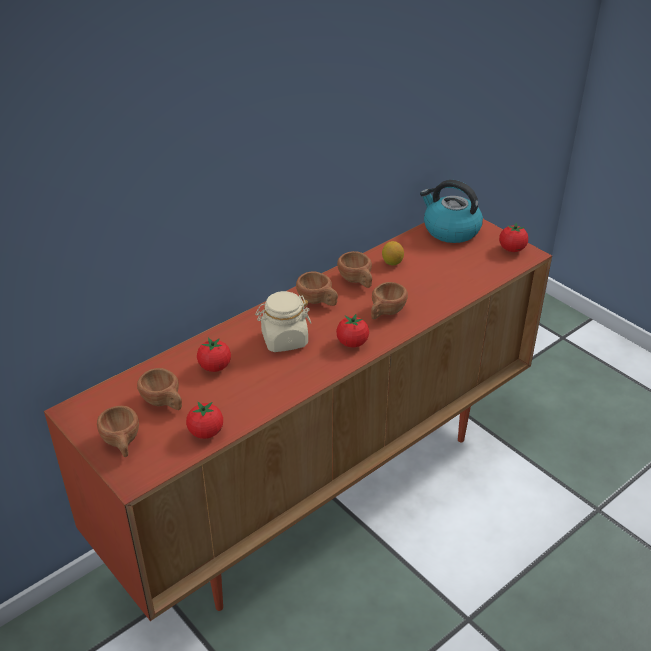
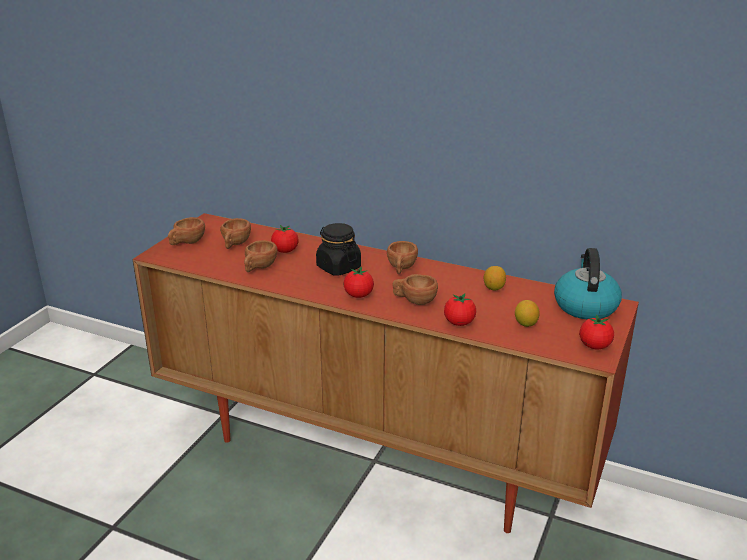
camera: 65 degrees right, 10 degrees down
(206, 432) = (213, 265): tomato -> tomato (459, 323)
(284, 340) = (338, 267): beige jar -> black jar
(357, 281) = (447, 278): brown cup -> brown cup (259, 268)
(461, 268) = (525, 324): none -> lemon

